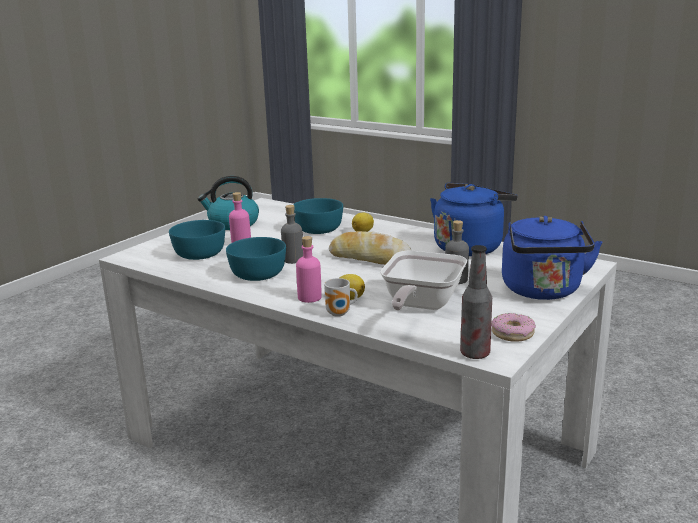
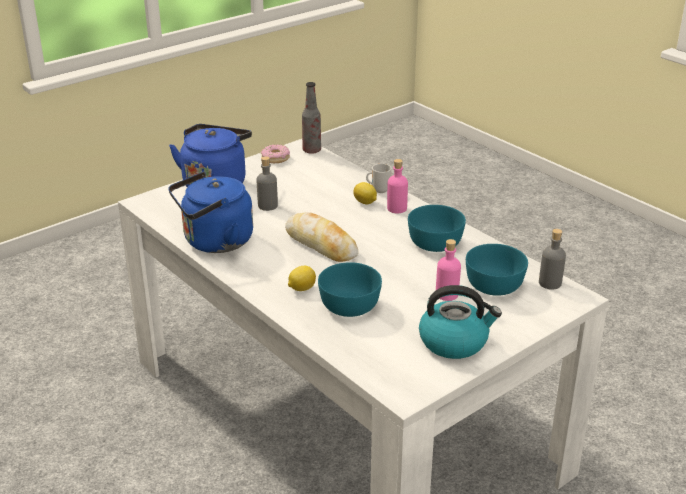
camera: 165 degrees left, 10 degrees up
(293, 259) = (396, 257): grey bottle -> grey bottle (550, 283)
(420, 305) = (316, 187): frying pan -> none

